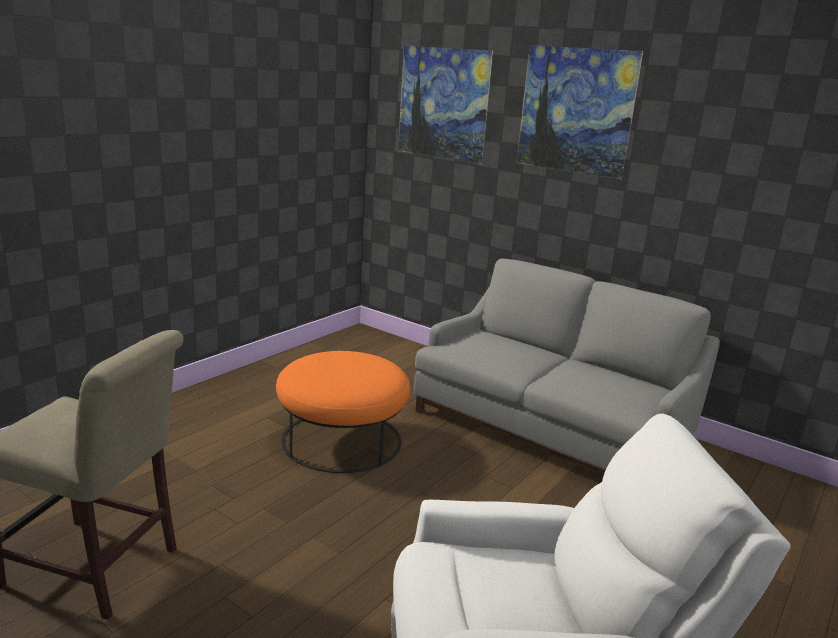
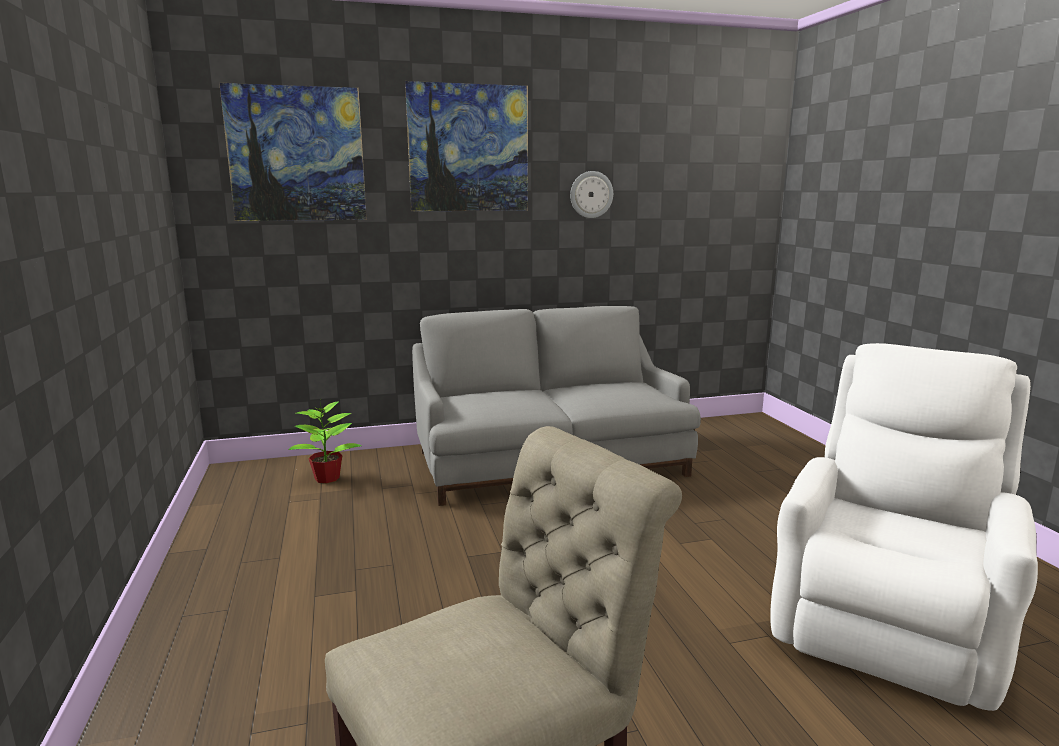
camera: 50 degrees left, 5 degrees down
(341, 440) = (434, 565): orange ottoman -> none
(395, 361) = (328, 478): none -> potted plant
(695, 173) = (591, 194): none -> wall clock

